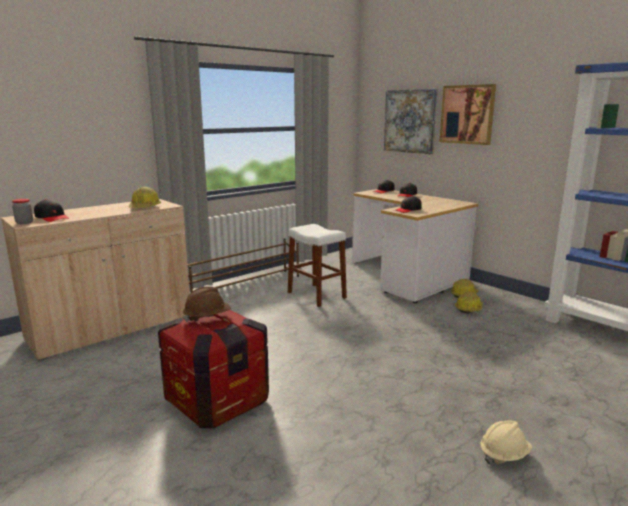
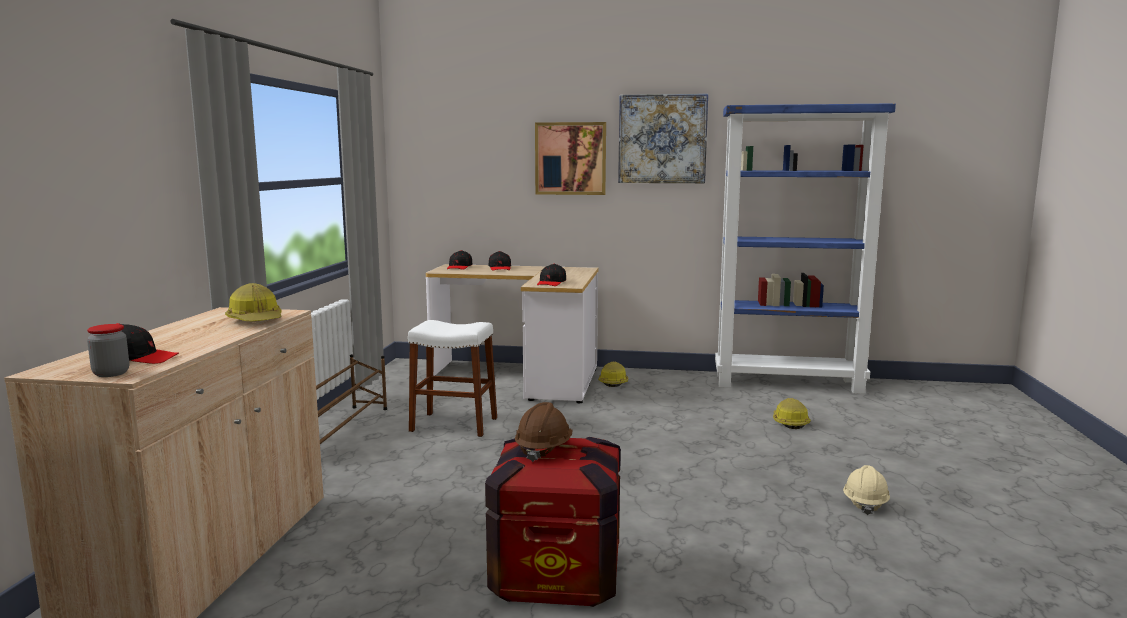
camera: 40 degrees left, 5 degrees down
(410, 121) = (484, 168): picture -> picture (662, 139)
(469, 308) = (641, 394): hard hat -> hard hat (789, 422)

